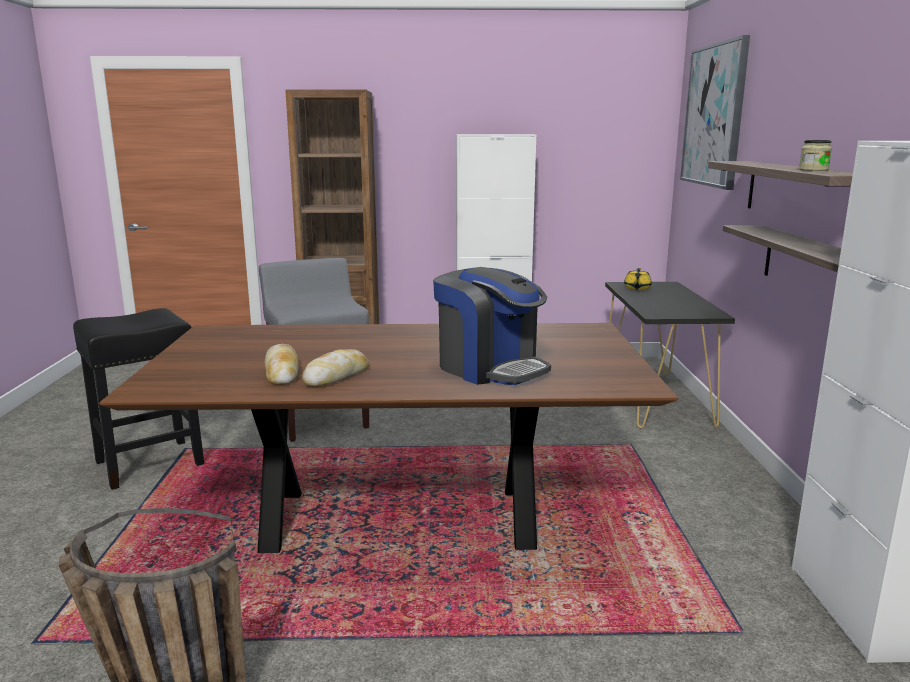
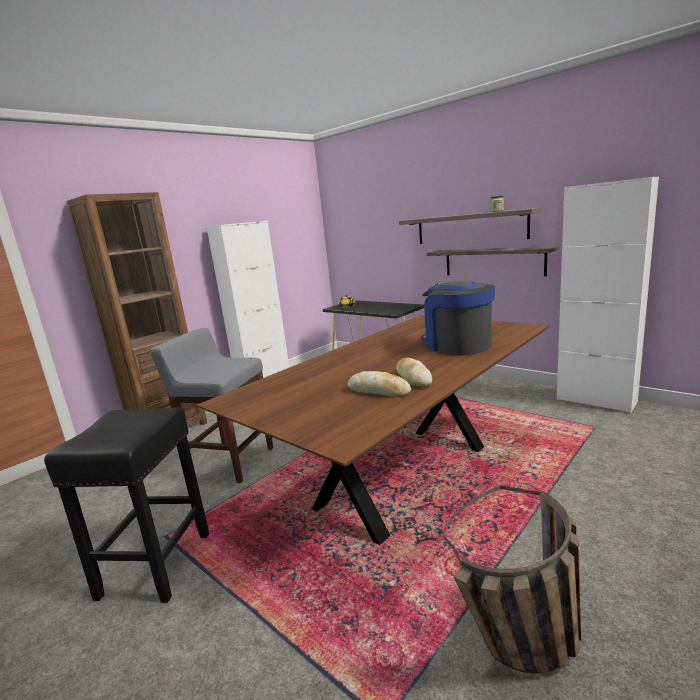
camera: 45 degrees left, 0 degrees up
(490, 368) = (457, 345): coffee machine -> coffee machine turned 120 degrees counterclockwise
(714, 115) = (366, 199): picture -> none

